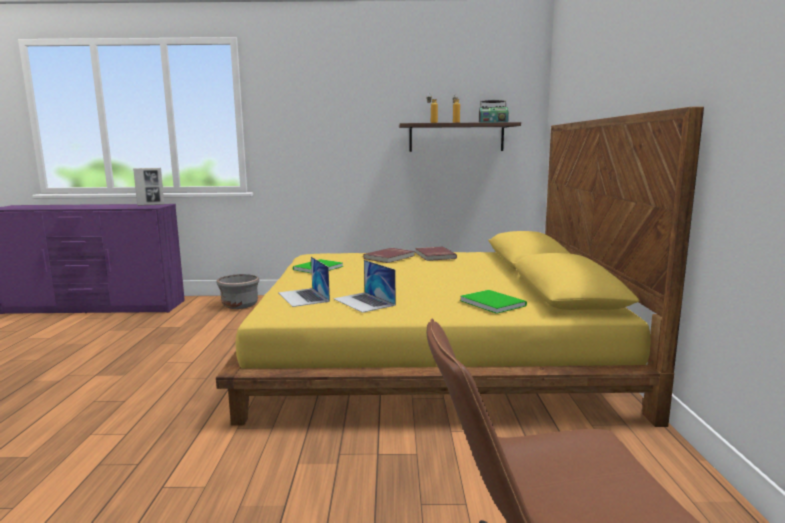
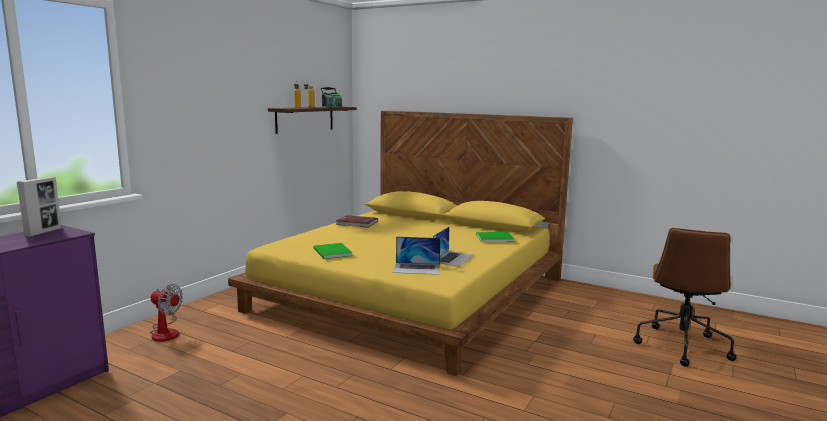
camera: 60 degrees left, 0 degrees up
(240, 305) = (165, 332): grey planter -> fan
(364, 302) = (453, 258): laptop -> laptop turned 60 degrees counterclockwise
(390, 257) = (344, 231): red book -> none

